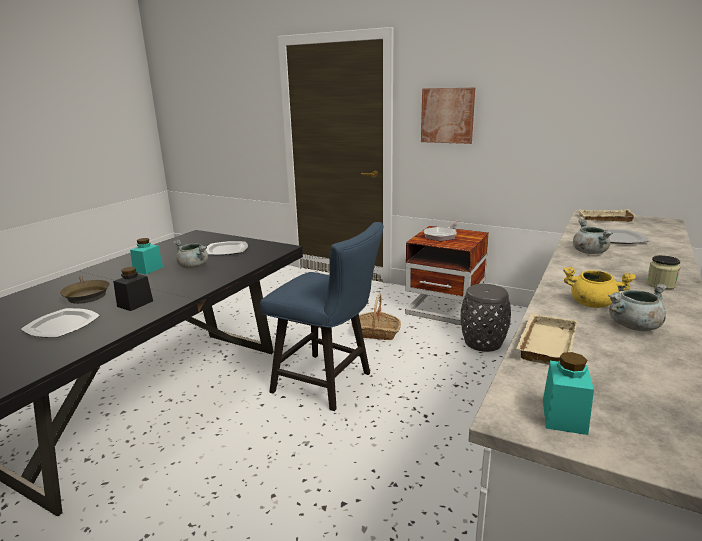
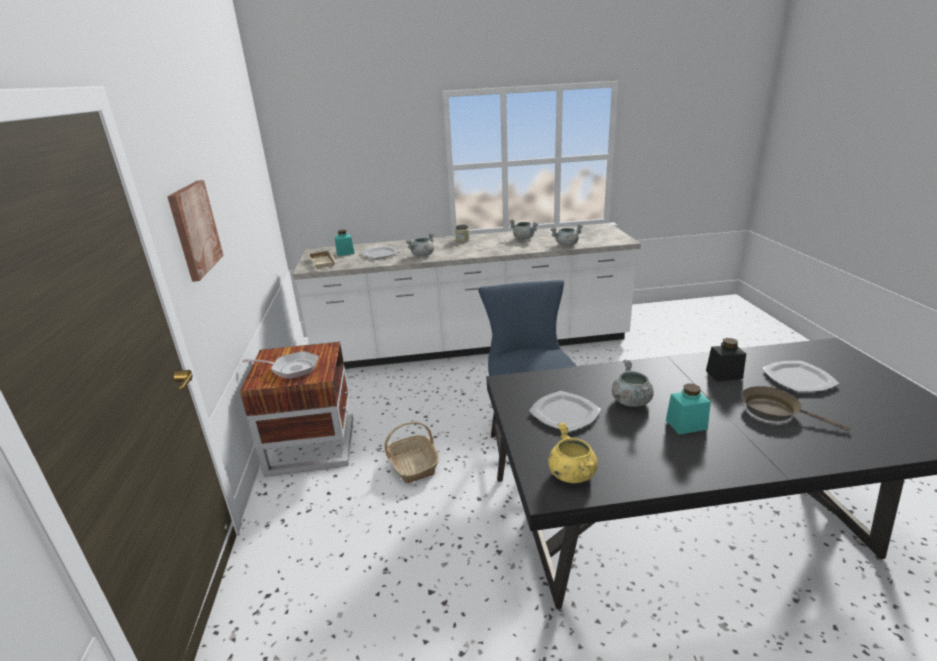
camera: 125 degrees left, 5 degrees up
(86, 295) = (774, 411): brown frying pan -> brown frying pan turned 75 degrees counterclockwise
(483, 343) = (382, 401): grey stool -> none
(544, 343) = (566, 245): beige tray -> grey cooking pot
(564, 416) = (610, 237): turquoise jar -> turquoise jar (345, 253)
(592, 304) = (509, 245): yellow cooking pot -> yellow cooking pot (571, 474)

